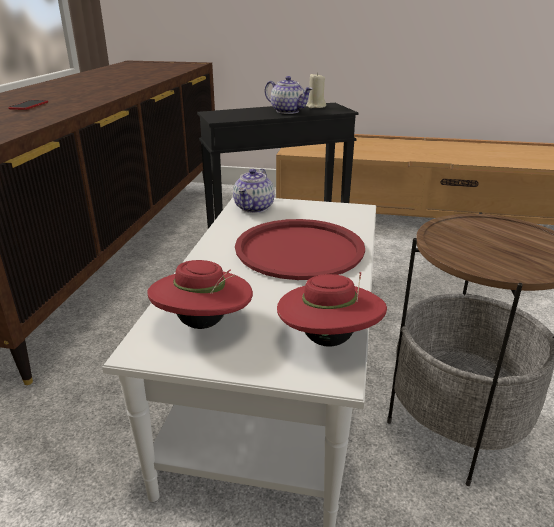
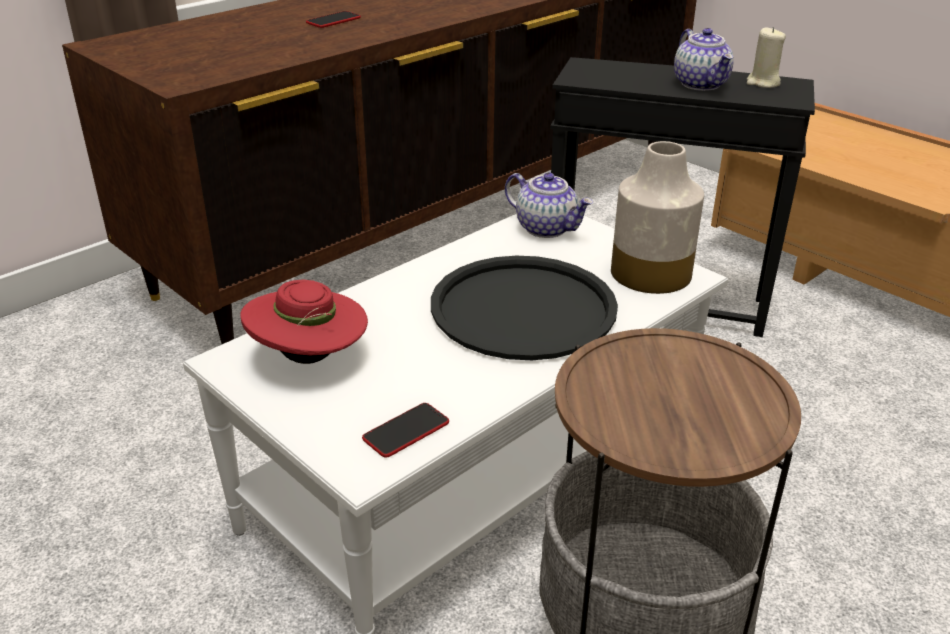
camera: 35 degrees right, 5 degrees up
(254, 208) = (547, 228): teapot -> teapot turned 105 degrees counterclockwise
(299, 250) = (523, 309): red tray -> black tray
(329, 340) = (406, 431): red hat -> phone
(339, 212) = (652, 272): none -> beige vase

